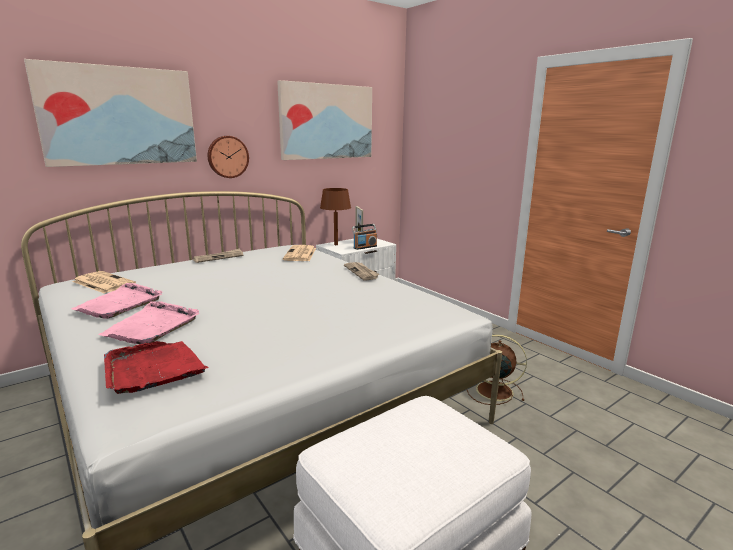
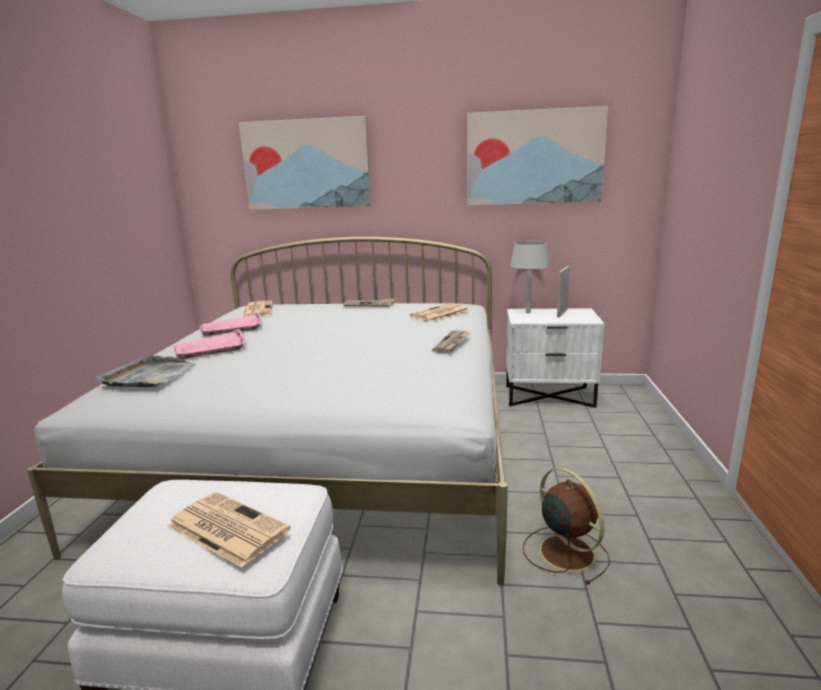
camera: 45 degrees right, 0 degrees up
(153, 369) = (149, 376): red tray -> grey tray
(227, 157) = (405, 201): wall clock -> none
(335, 244) = (528, 312): brown table lamp -> grey table lamp
(365, 247) = (555, 320): radio -> none
(443, 445) = (226, 528): none -> newspaper

